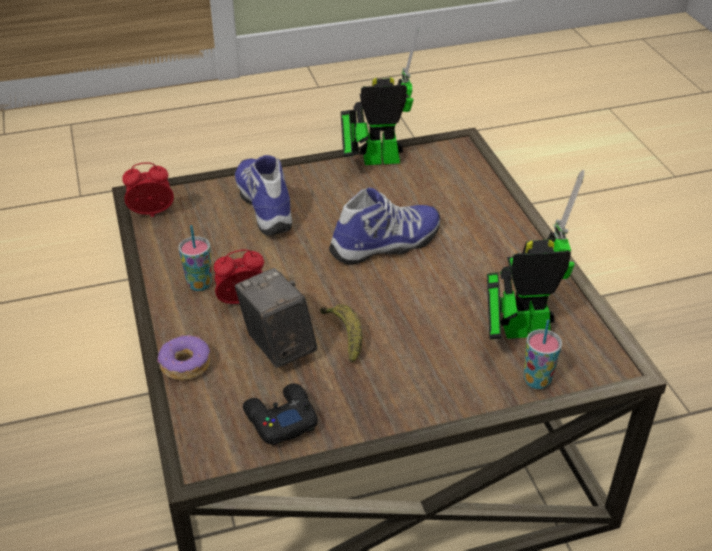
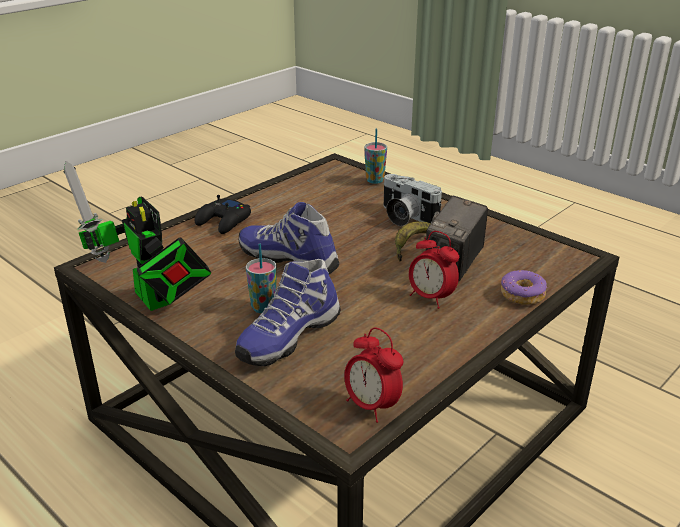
camera: 120 degrees left, 10 degrees down
(199, 284) = (435, 328): cup -> cup (263, 308)
(280, 419) = (512, 243): black game controller -> black game controller (224, 222)
(414, 362) = (405, 217): none -> camera
(518, 330) = (335, 194): toy robot -> none

